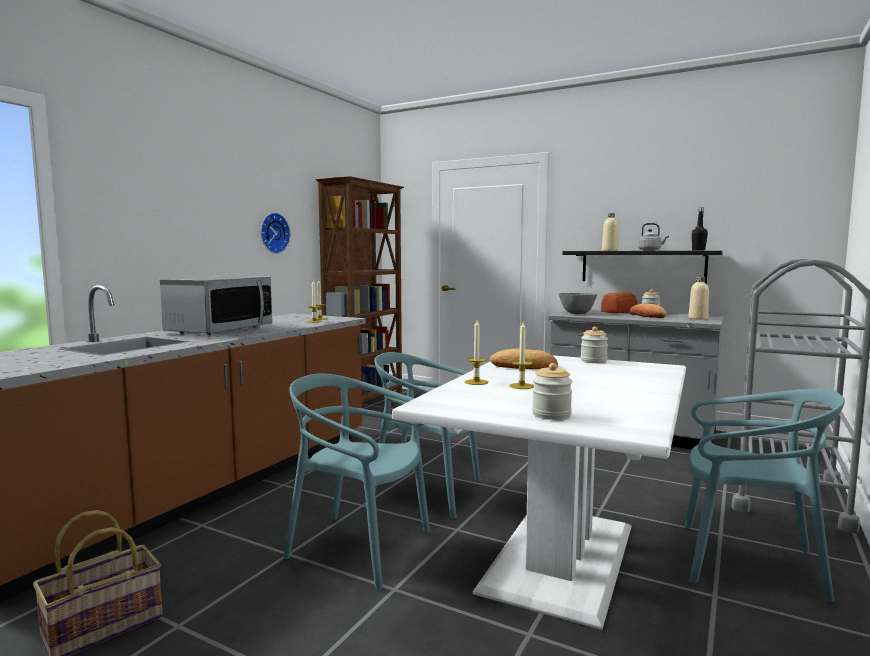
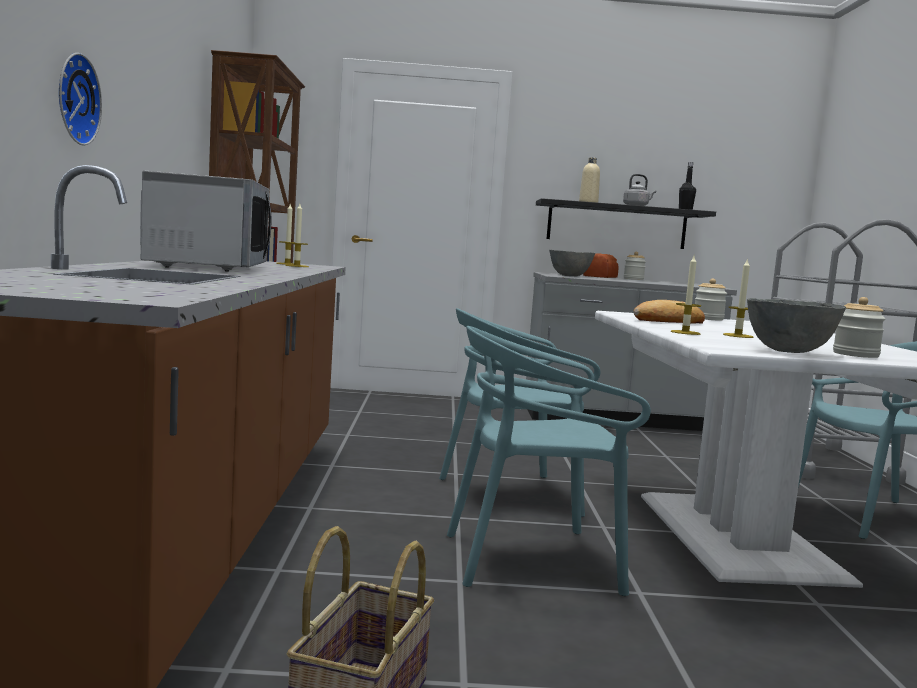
camera: 30 degrees left, 0 degrees up
(273, 233) = (172, 125): wall clock -> wall clock (73, 99)
(483, 409) = (788, 351): none -> grey bowl
(647, 316) = (643, 281): bread -> none
(698, 318) = (697, 285): beige bottle -> none

